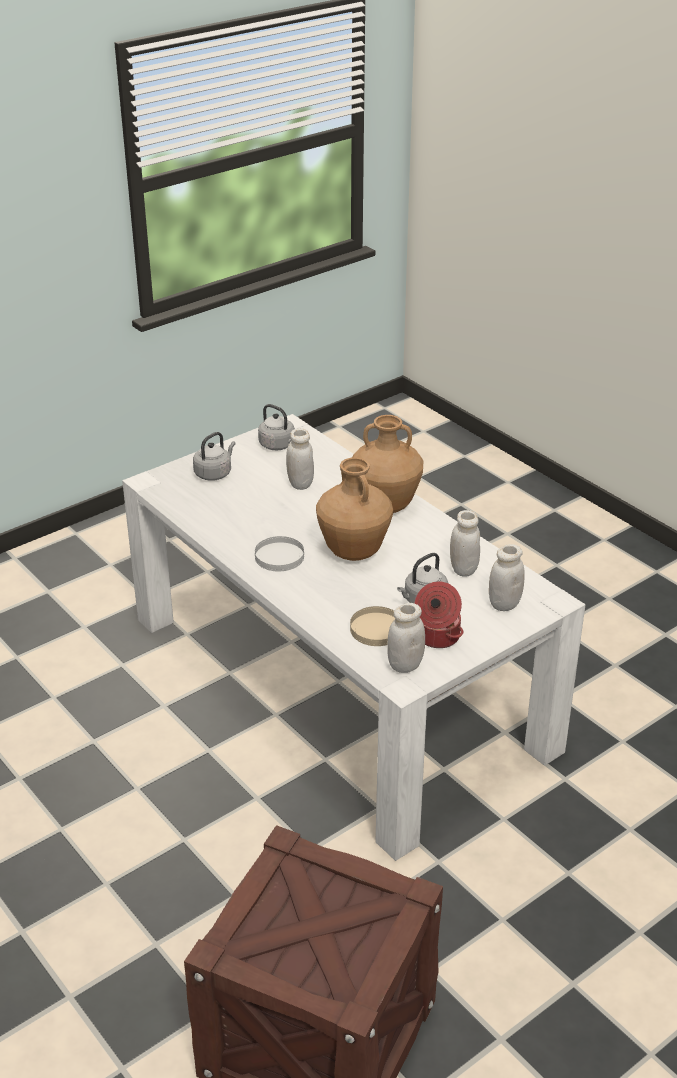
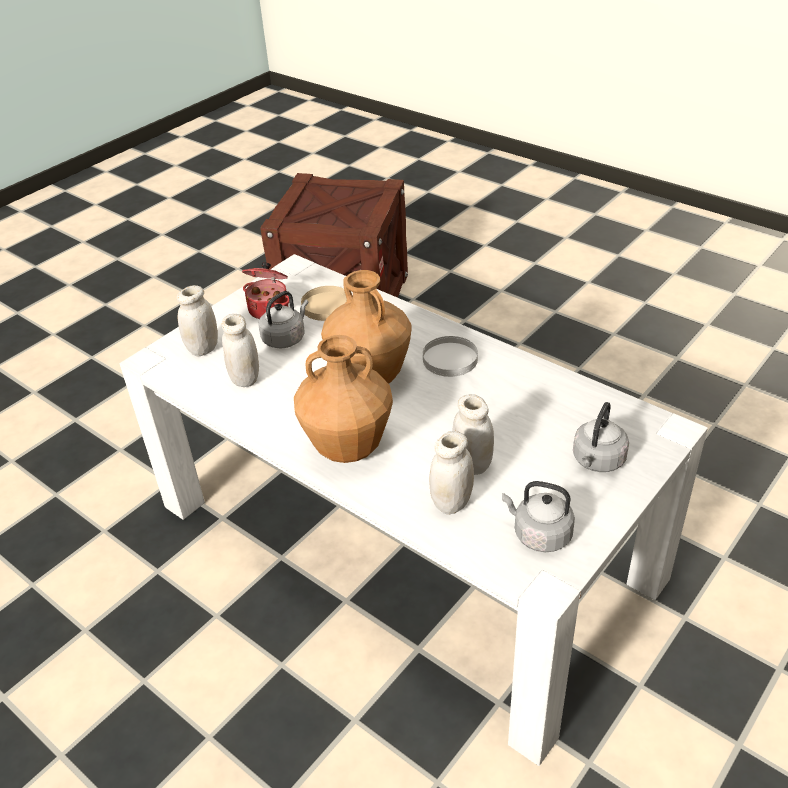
camera: 170 degrees right, 5 degrees up
(405, 665) = (295, 281): white jar -> white jar (452, 503)

